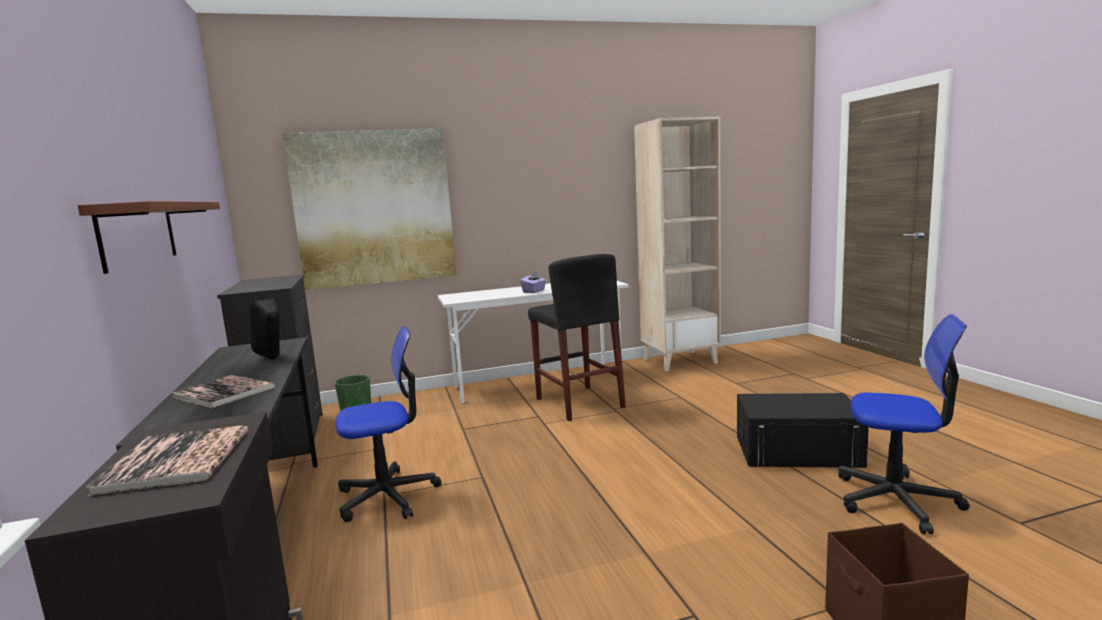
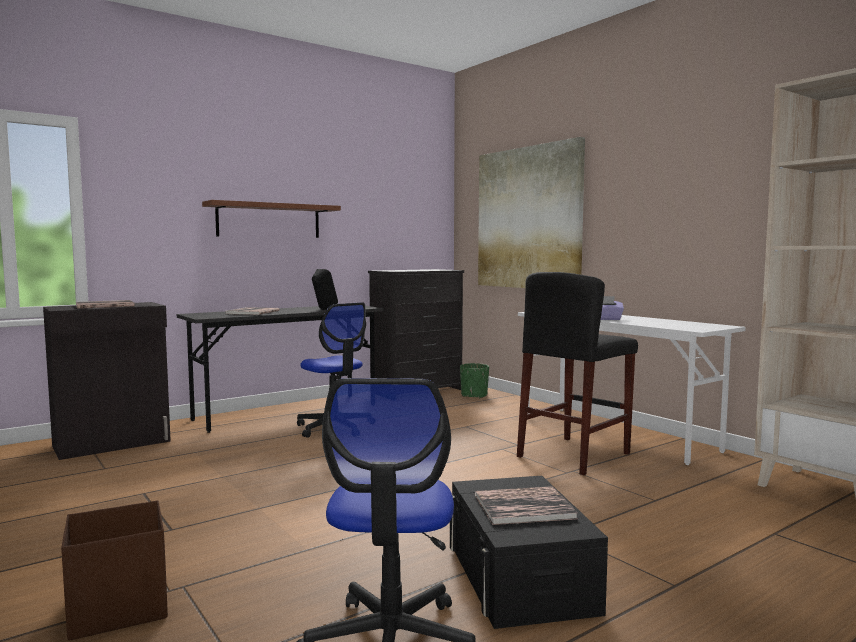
camera: 70 degrees right, 5 degrees down
(801, 404) = (524, 507): none -> book

